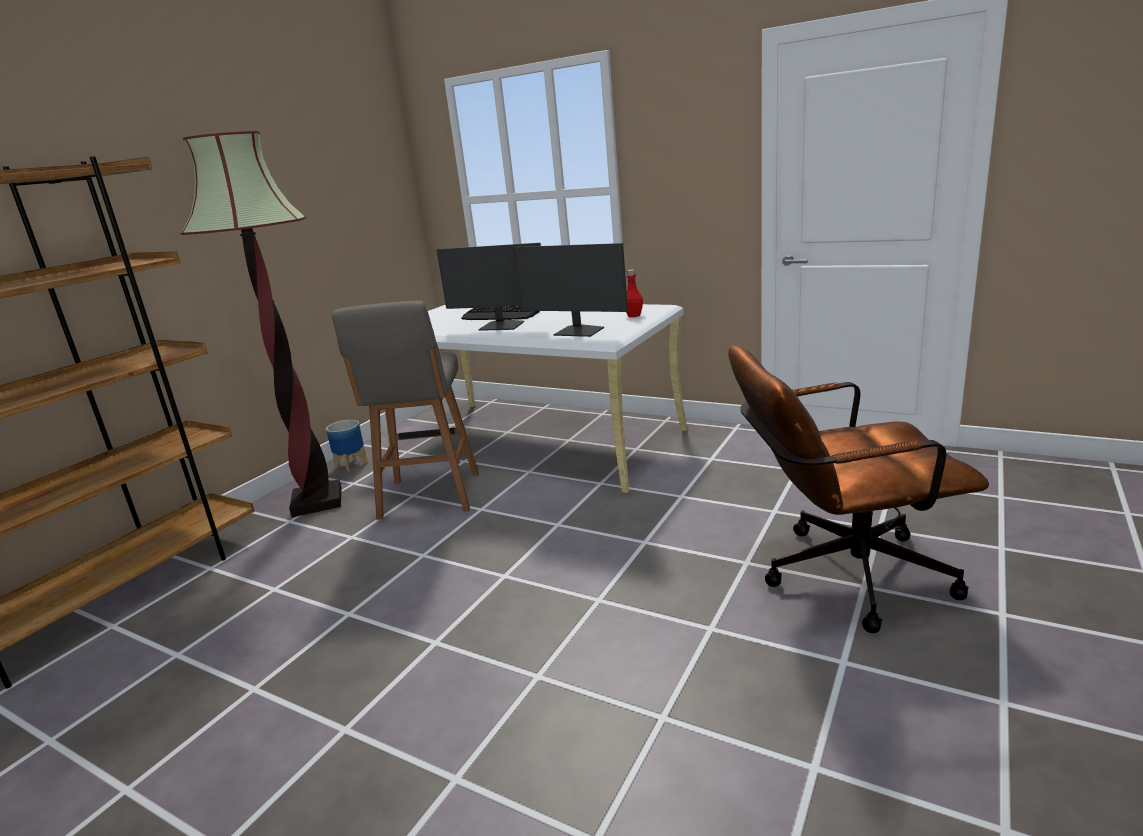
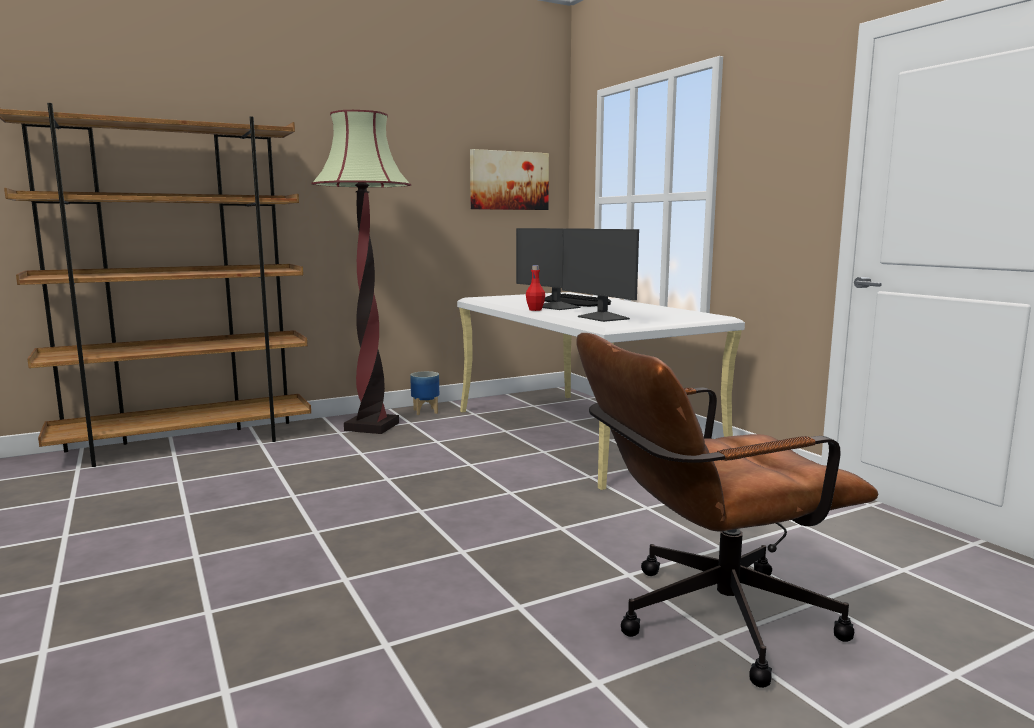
camera: 30 degrees right, 10 degrees down
(365, 189) = (509, 180): none -> picture
(429, 497) = (445, 446): grey stool -> none
(633, 315) = (677, 317): red bottle -> red bottle (535, 310)
(840, 576) = (706, 620): brown office chair -> brown office chair turned 45 degrees counterclockwise

